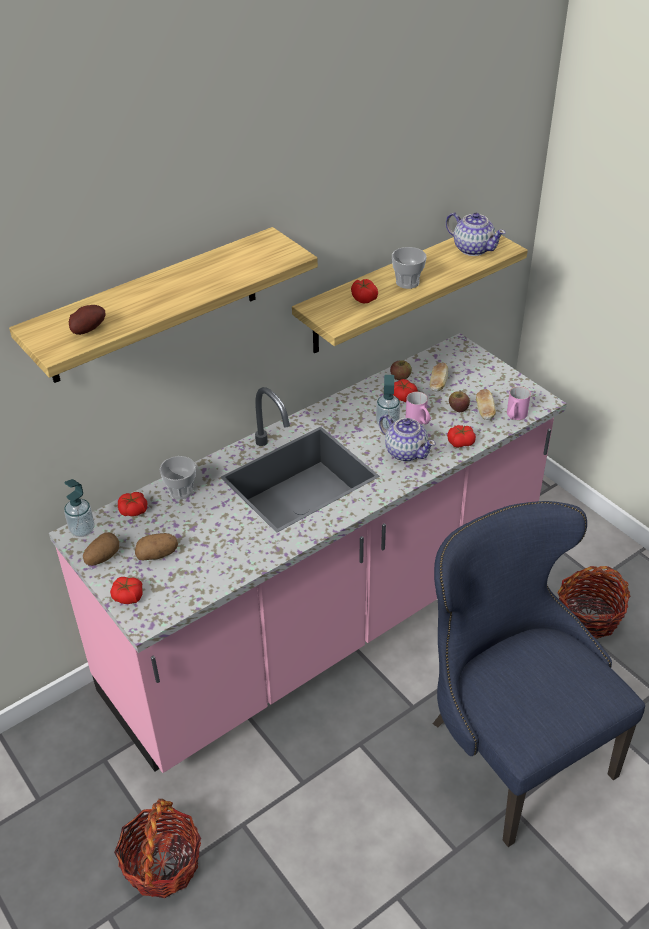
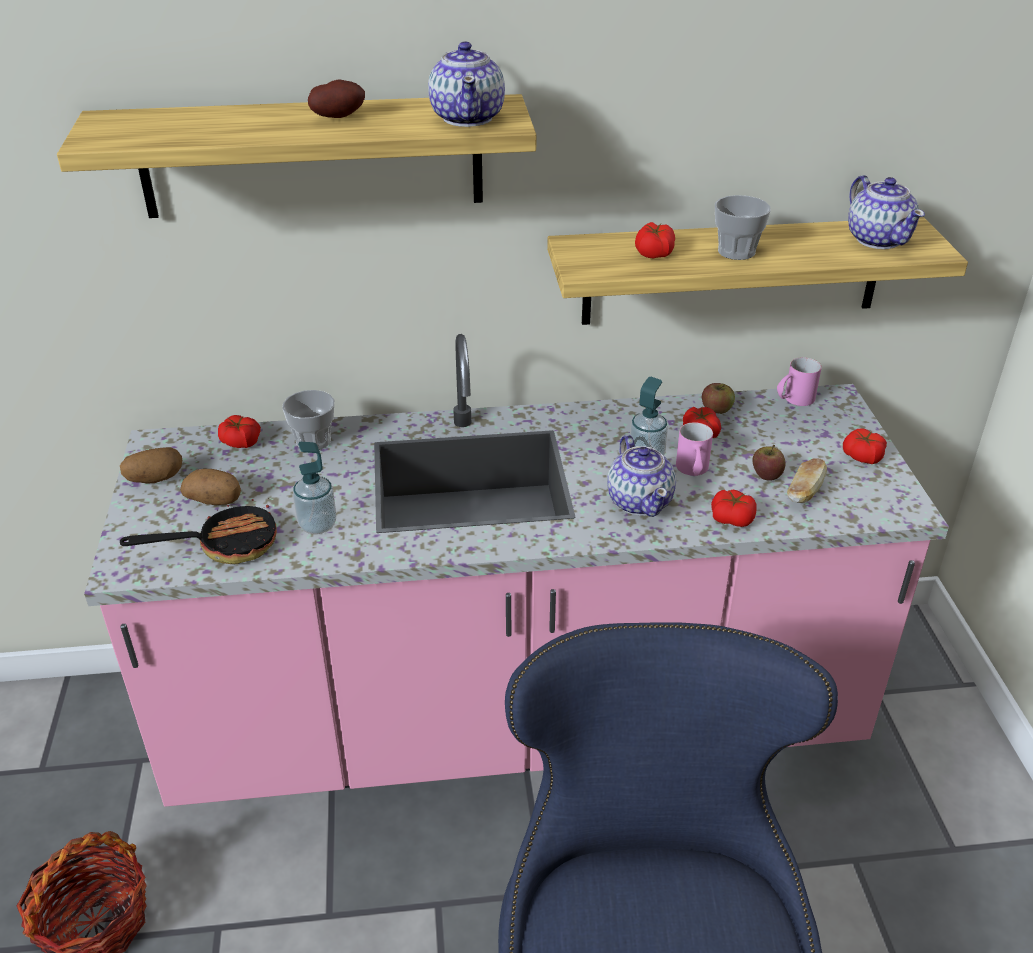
camera: 30 degrees right, 5 degrees down
(82, 530) = (166, 441): soap dispenser -> soap dispenser (317, 525)
(87, 330) = (153, 133): potato -> potato (338, 117)
(128, 596) = (134, 533): tomato -> tomato (862, 456)
(194, 578) = (226, 545): none -> frying pan
(265, 256) = (468, 117): none -> teapot
(438, 384) = (763, 434): bread -> none
(515, 417) = (846, 515): pink mug -> pink mug (793, 400)
(588, 616) = (901, 896): basket -> none

